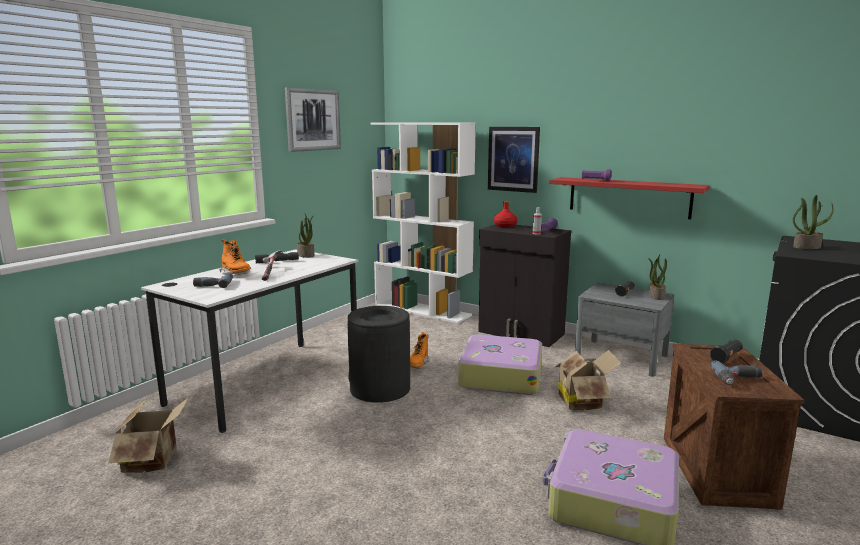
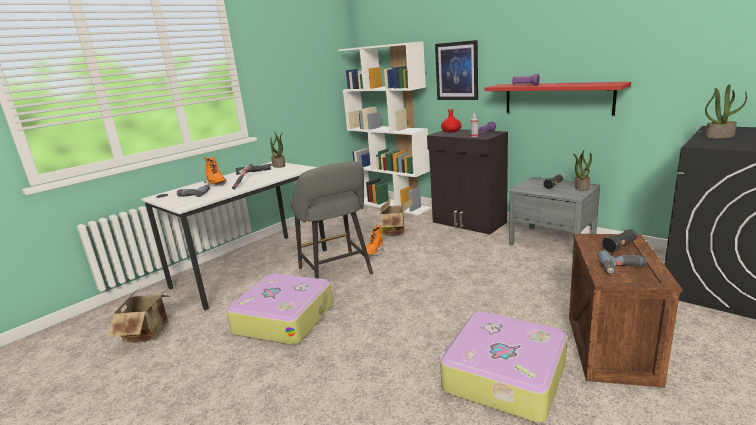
camera: 10 degrees right, 5 degrees up
(313, 120) = (285, 51): picture -> none
(380, 388) = (336, 273): black trash can -> grey stool
(500, 376) = (439, 261): suitcase -> suitcase (284, 318)
(583, 401) = (504, 283): cardboard box -> cardboard box (396, 231)

